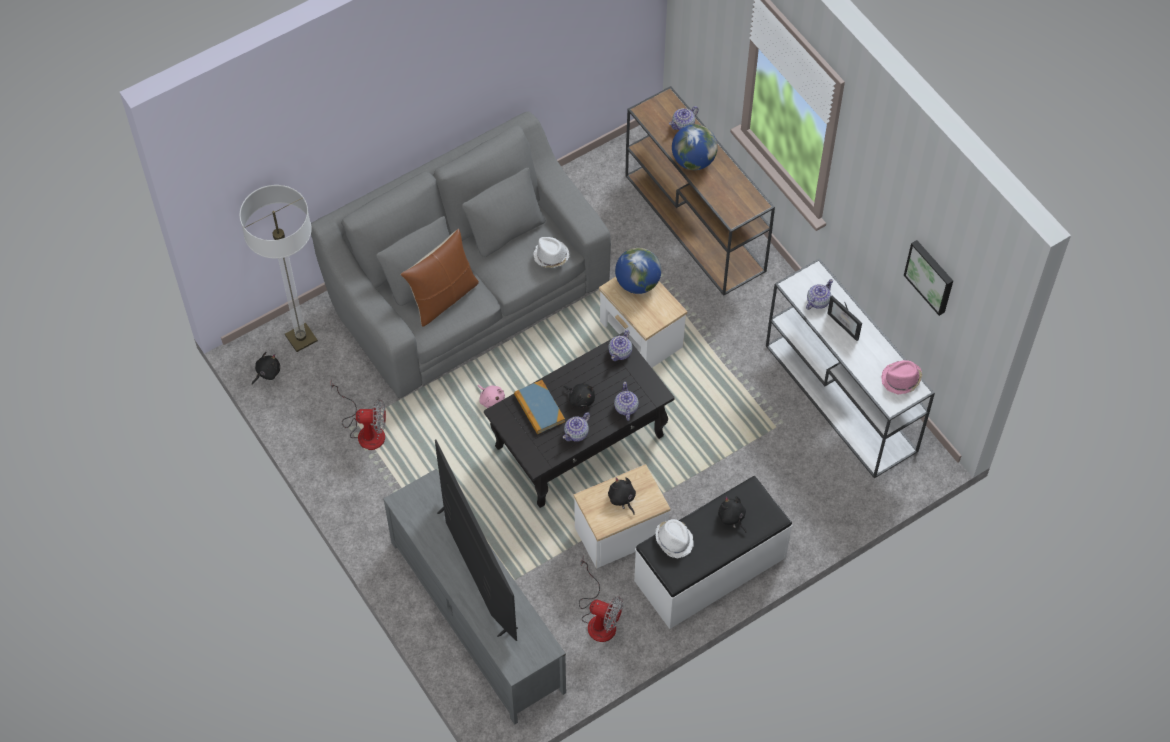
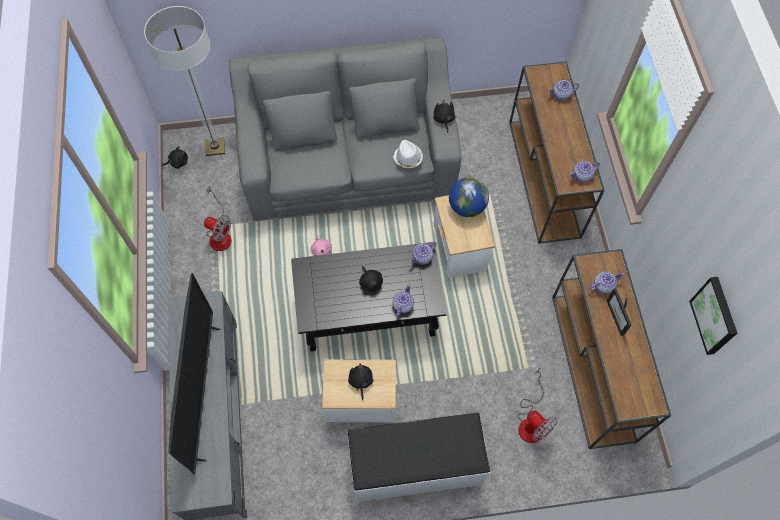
camera: 25 degrees right, 5 degrees up
(443, 297) = (310, 157): brown pillow -> none
(539, 408) = (334, 276): book -> none
(576, 433) = (352, 309): teapot -> teapot (582, 176)
(599, 618) = (306, 465): fan -> fan (531, 421)
(674, 540) = (381, 440): white hat -> none
(693, 161) = (555, 126): globe -> none
(732, 518) = (440, 442): black plush toy -> black plush toy (443, 119)
(842, 399) = (593, 368): white console table -> brown console table
(901, 379) = (645, 389): pink hat -> none

